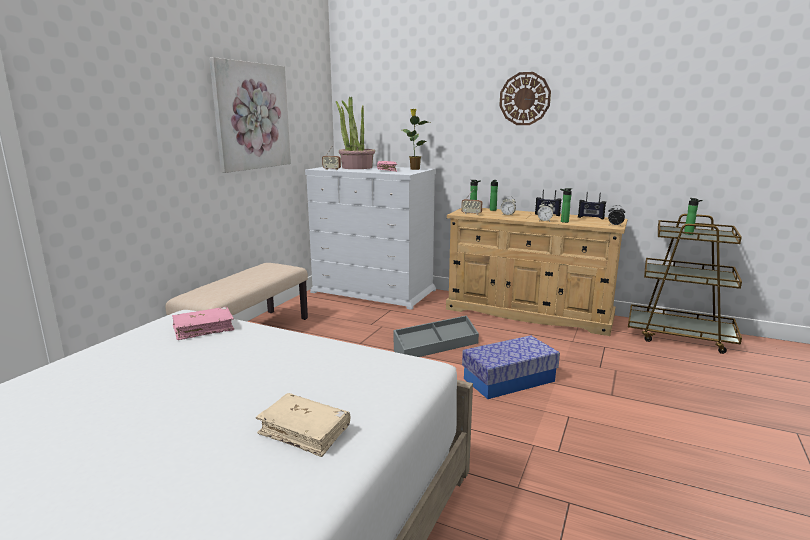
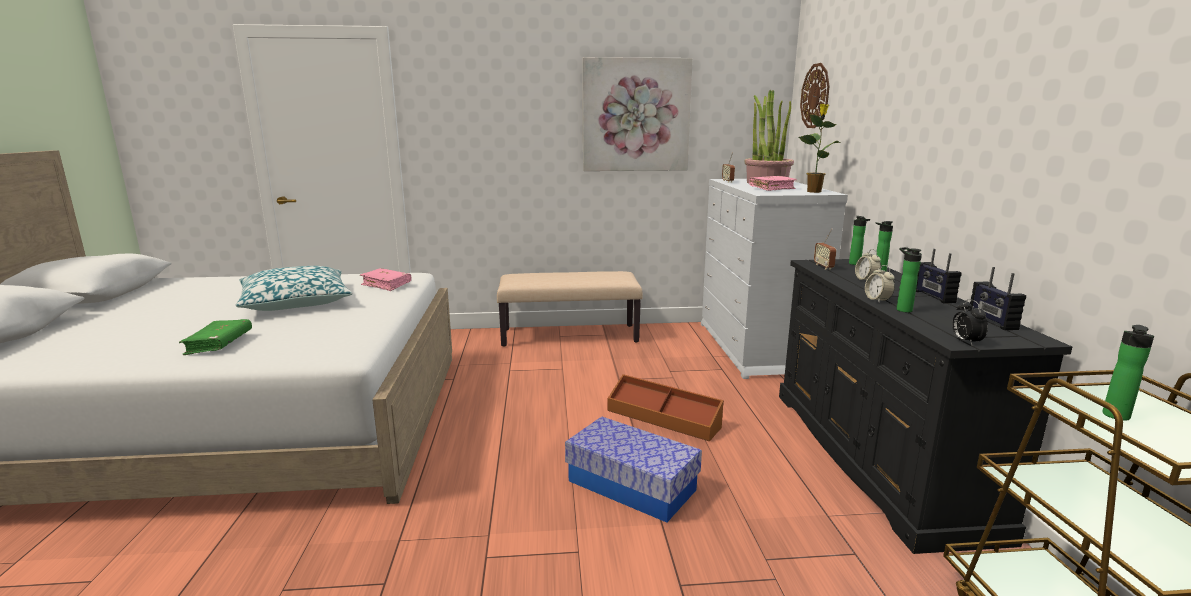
camera: 60 degrees right, 0 degrees up
(184, 379) = (296, 301): none -> pillow
(304, 432) = (219, 344): beige book -> green book
(436, 346) = (663, 418): grey storage box -> brown storage box
(524, 99) = (957, 81): wall clock -> wall clock (815, 96)
(529, 313) = (875, 456): beige dresser -> black dresser

